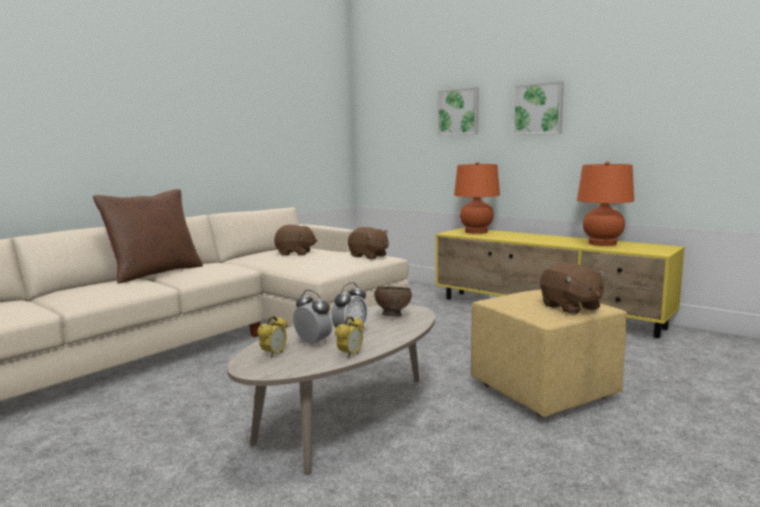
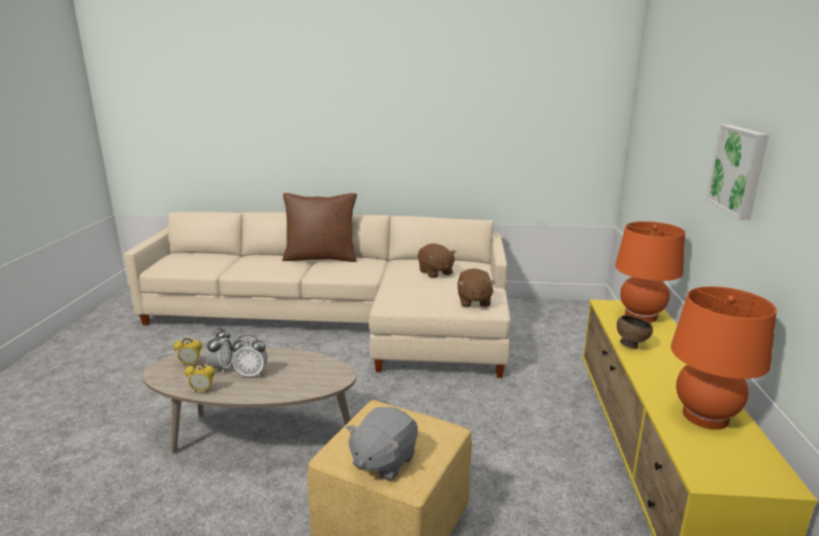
camera: 55 degrees right, 10 degrees up
(392, 316) = (309, 376): brown bowl -> brown bowl (630, 345)
(458, 112) = (684, 144): picture -> none
(570, 307) = (383, 461): brown plush toy -> grey plush toy

